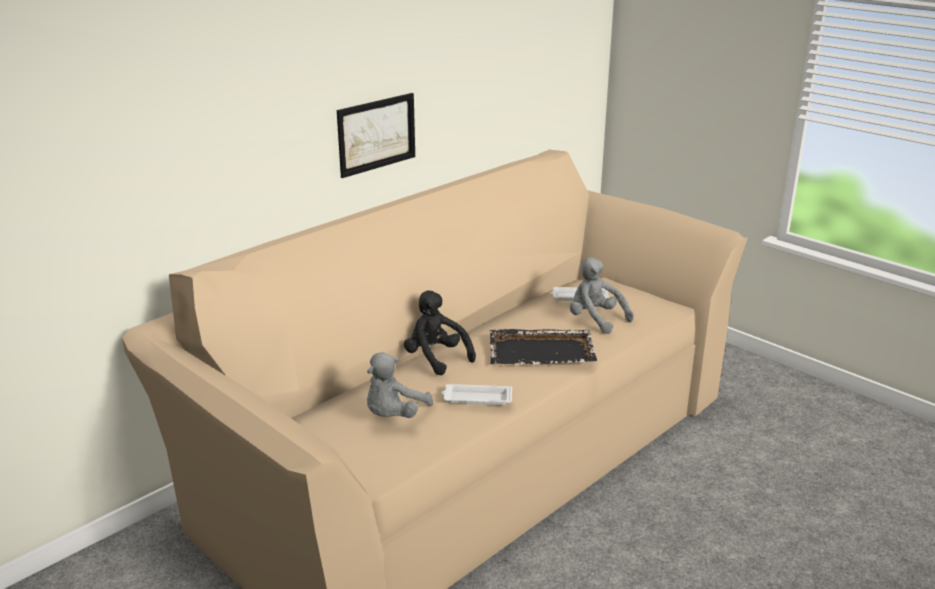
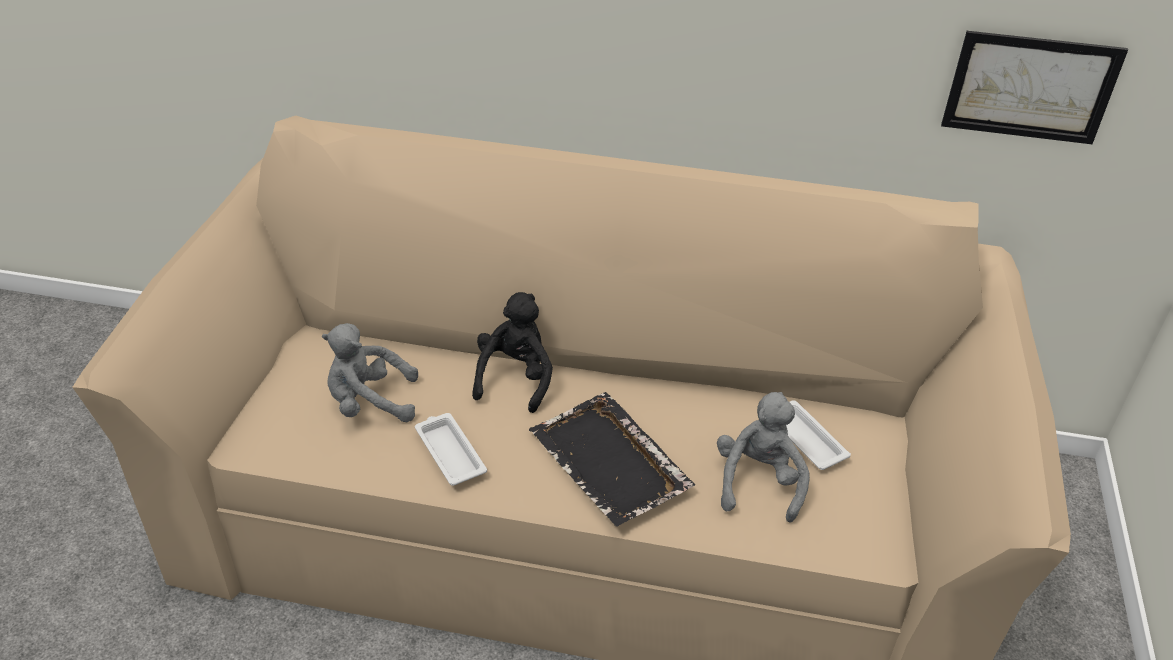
camera: 55 degrees right, 15 degrees up
(376, 134) = (652, 59): picture -> picture (1030, 87)

